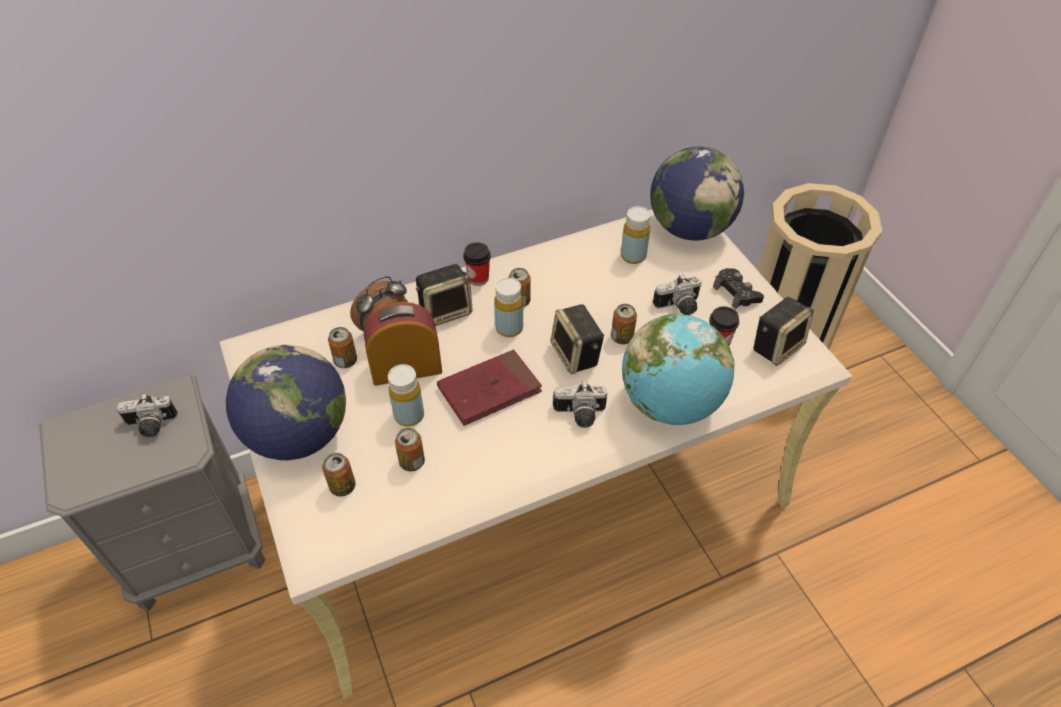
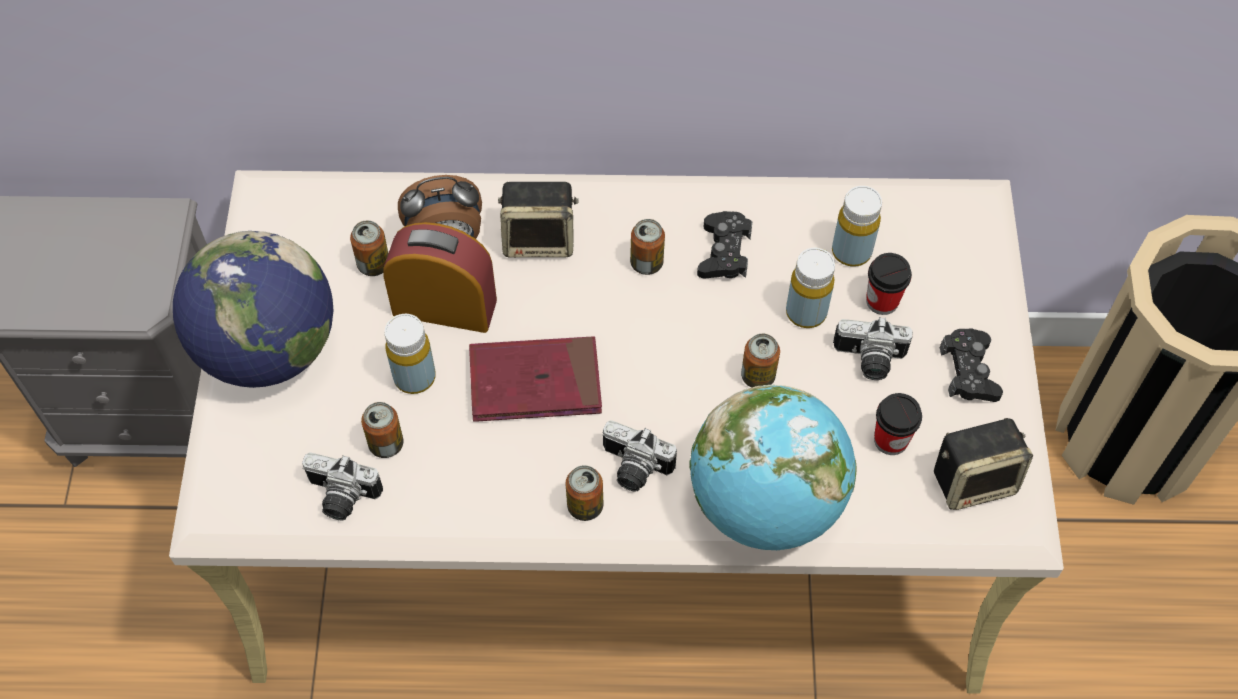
camera: 25 degrees right, 10 degrees up
(150, 426) = (115, 255): camera -> camera (340, 498)
(342, 486) = (288, 441): can -> can (585, 506)
(478, 278) = (610, 204): cup -> cup (882, 301)
(509, 328) = (610, 299): yellow bottle -> yellow bottle (806, 312)
(561, 280) = (724, 252): none -> black game controller
(576, 355) = (679, 378): speaker -> none
(689, 229) = (965, 237): globe -> none

